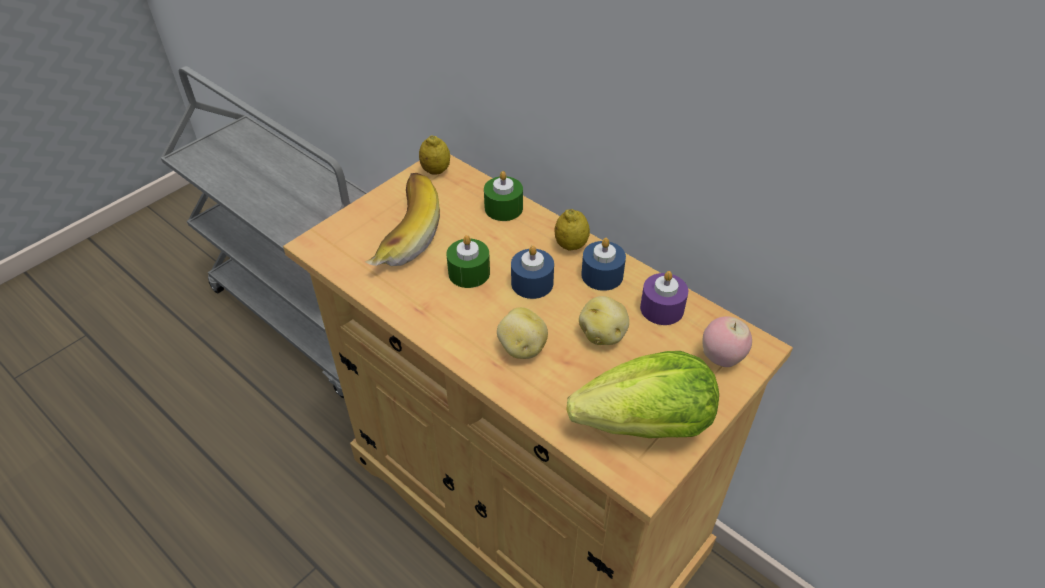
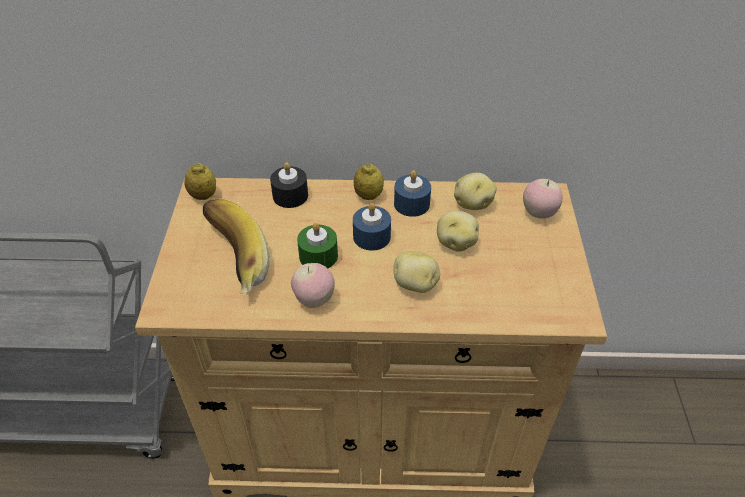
camera: 40 degrees left, 0 degrees up
(425, 306) = (314, 299): none -> apple
(503, 208) = (290, 195): green candle -> black candle
(646, 425) = (544, 282): lettuce -> none
(662, 308) = (472, 204): purple candle -> potato

